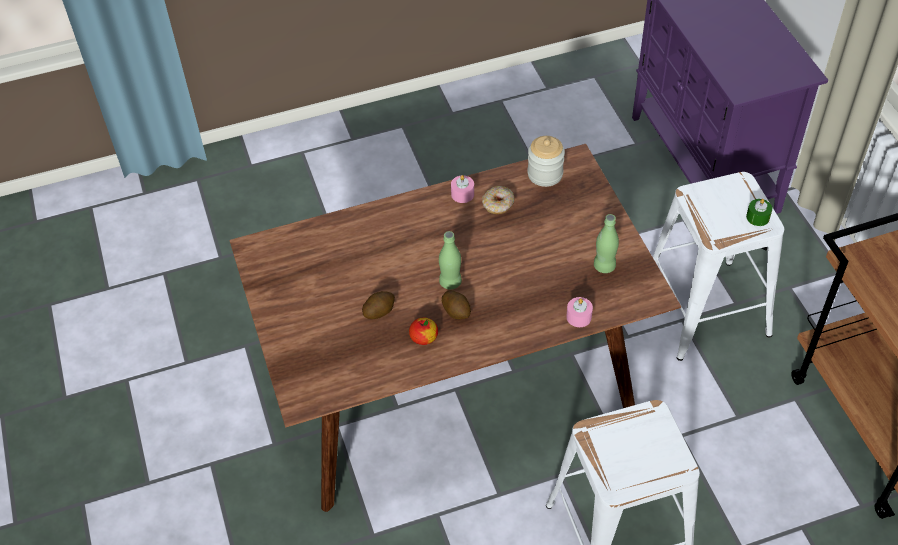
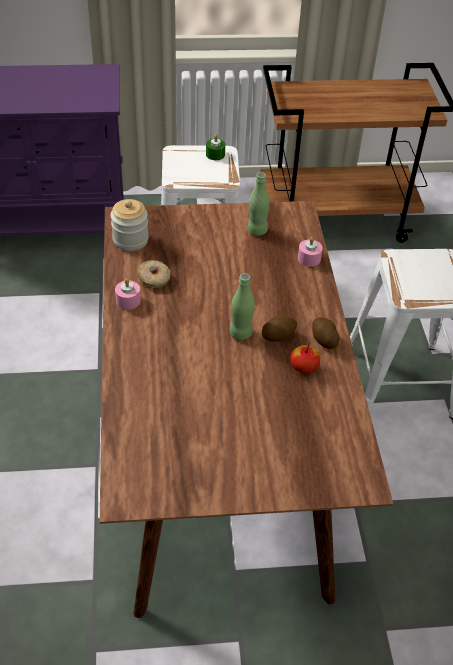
camera: 80 degrees left, 5 degrees down
(379, 311) = (260, 395): potato -> potato (323, 340)

